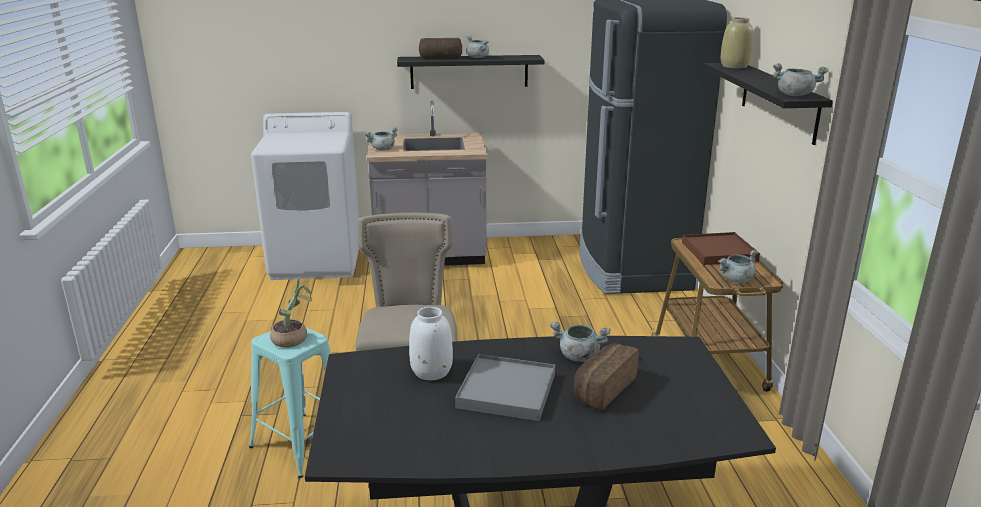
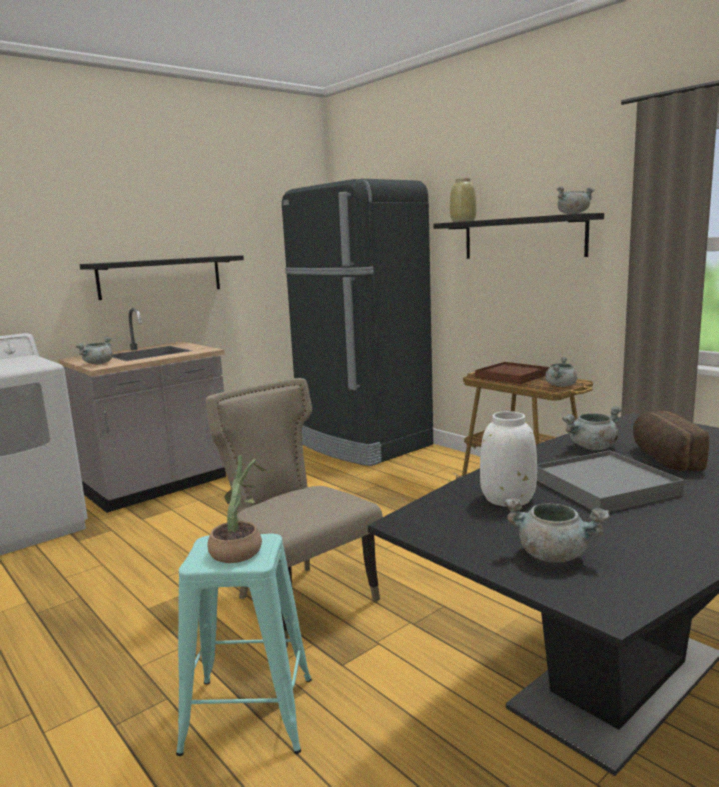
camera: 35 degrees left, 10 degrees down
(440, 58) = (135, 260): bread -> none
(478, 57) = (173, 258): grey cooking pot -> grey cooking pot (554, 555)

